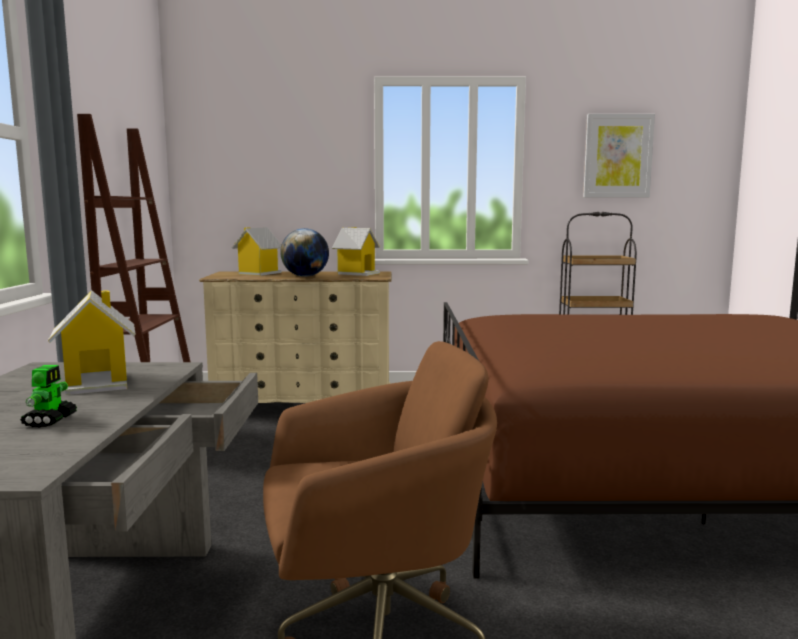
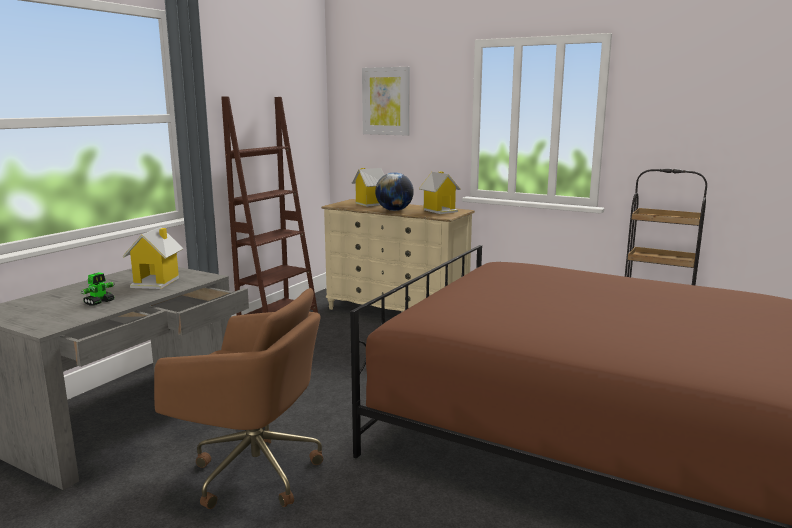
camera: 30 degrees right, 5 degrees up
(617, 156) = (706, 110): picture -> picture (386, 101)

